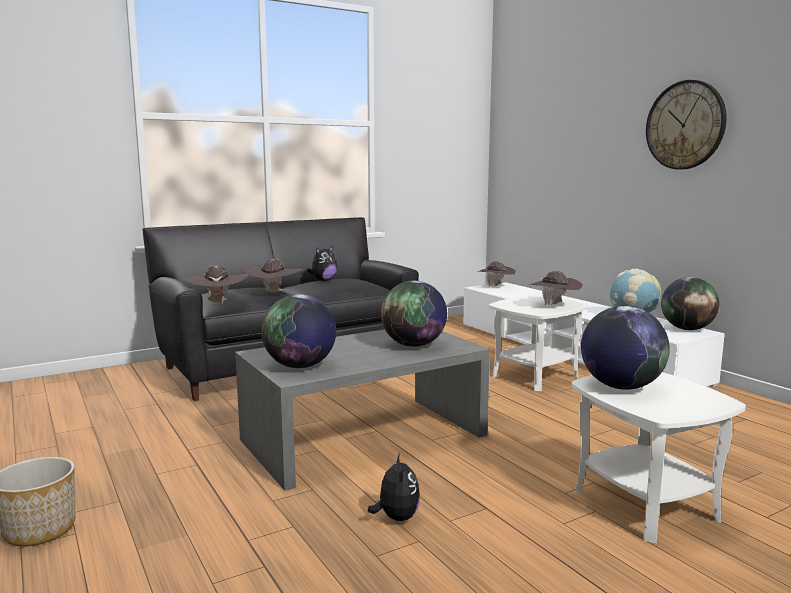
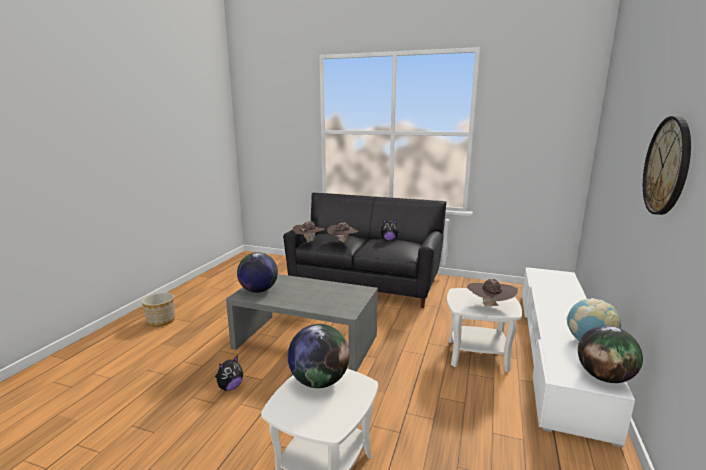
camera: 50 degrees right, 5 degrees up
(413, 345) = (329, 300): globe -> none
(495, 287) = (551, 274): brown hat -> none

